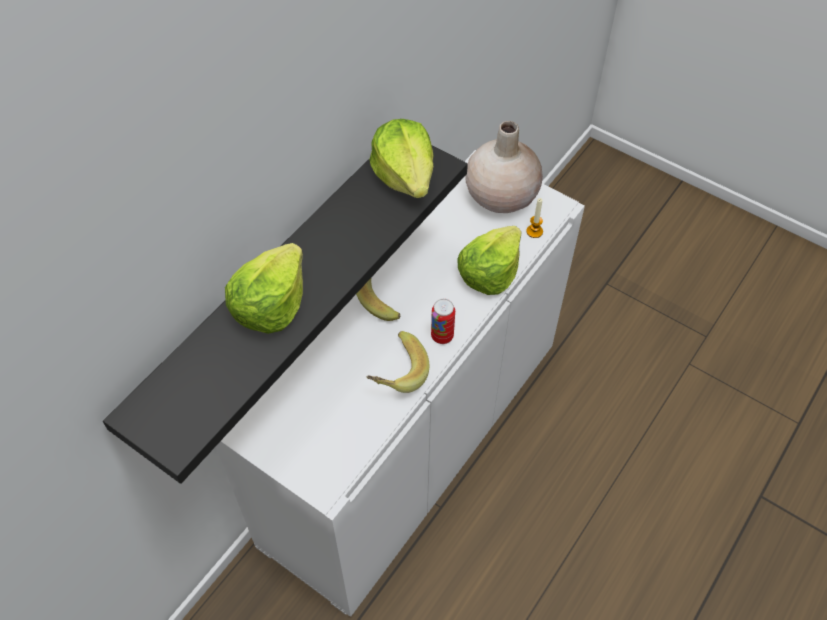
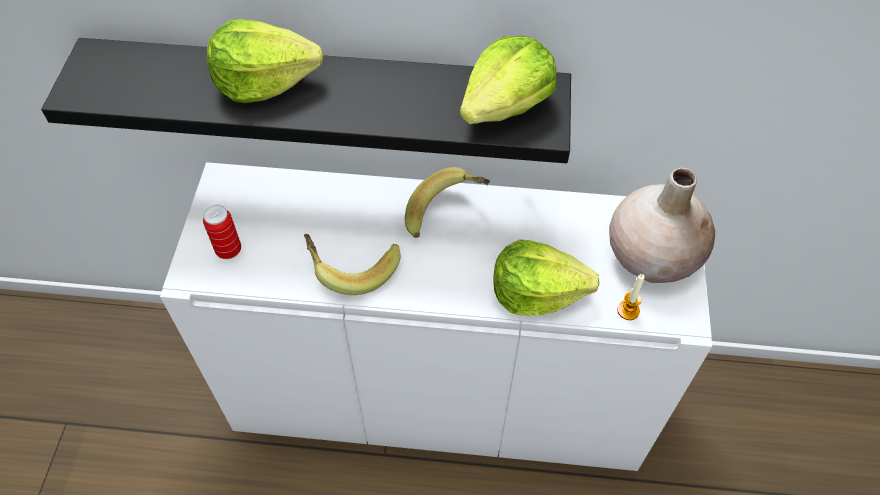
camera: 60 degrees right, 0 degrees up
(442, 336) = (422, 287): can -> can (228, 250)

